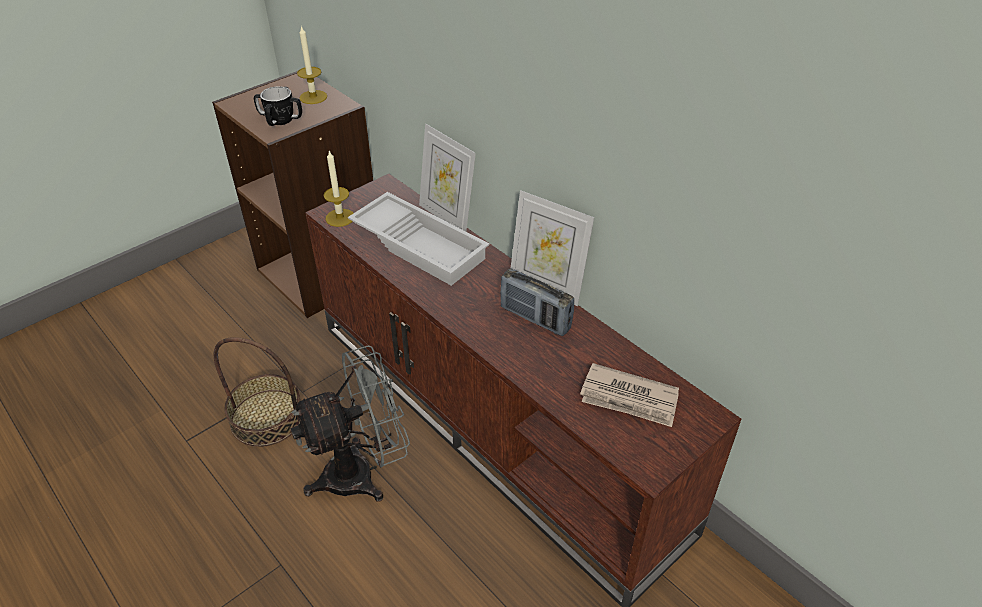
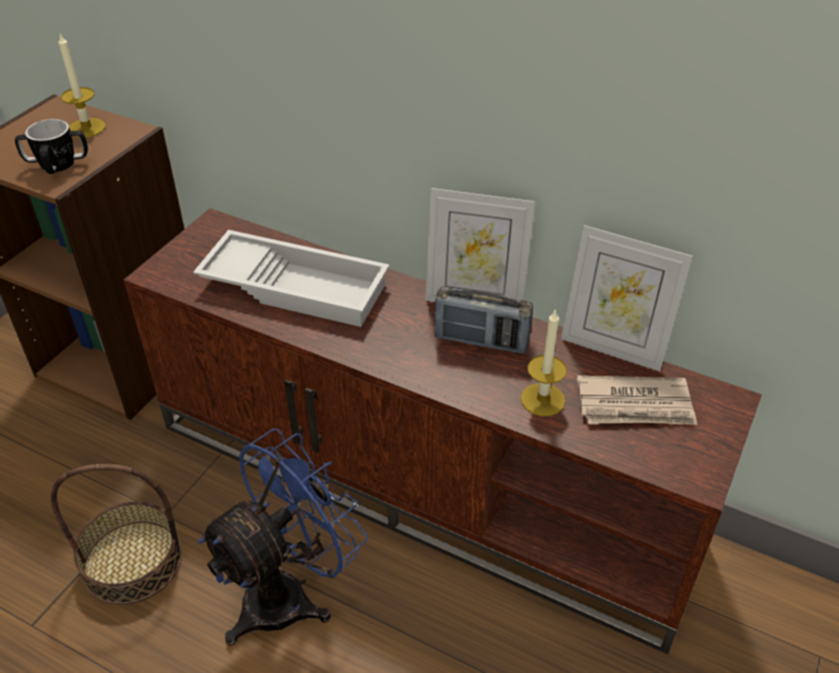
camera: 20 degrees left, 0 degrees up
(340, 217) = (174, 276): candle -> candle (542, 399)
(362, 473) = (290, 593): grey fan -> blue fan
(447, 217) = (312, 245): picture frame -> picture frame (613, 348)

